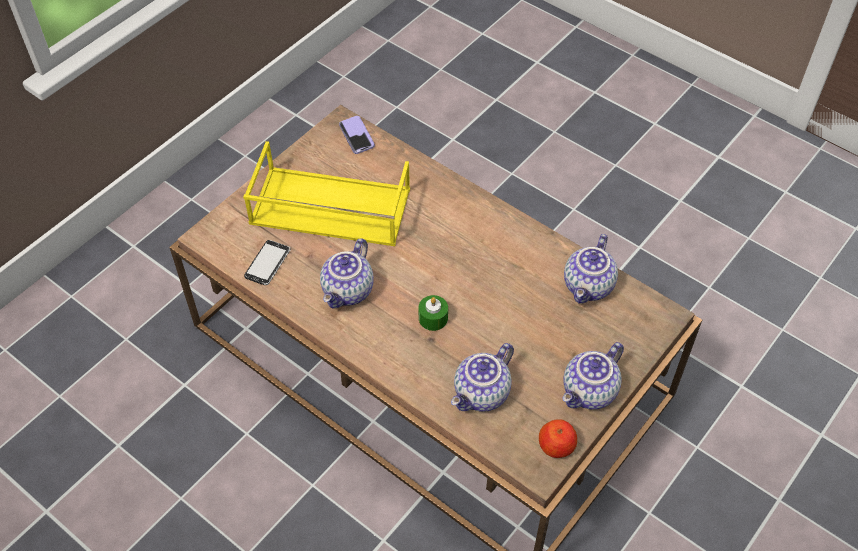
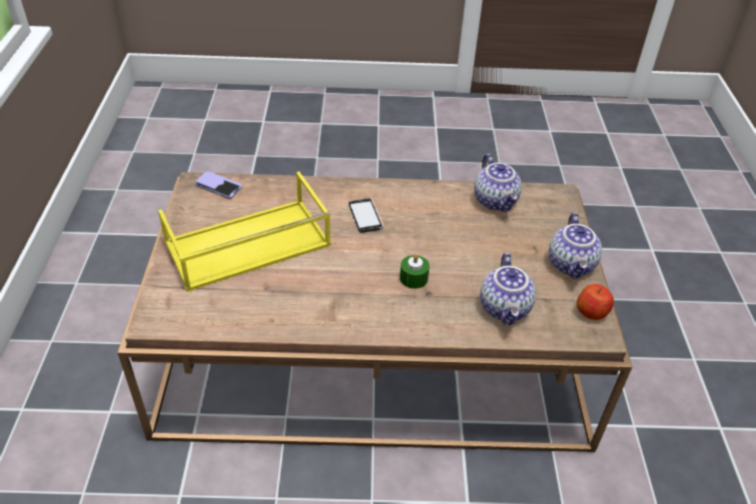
camera: 40 degrees left, 10 degrees down
(268, 264) = (235, 312): phone -> phone (365, 216)
(349, 291) = (328, 295): teapot -> none

